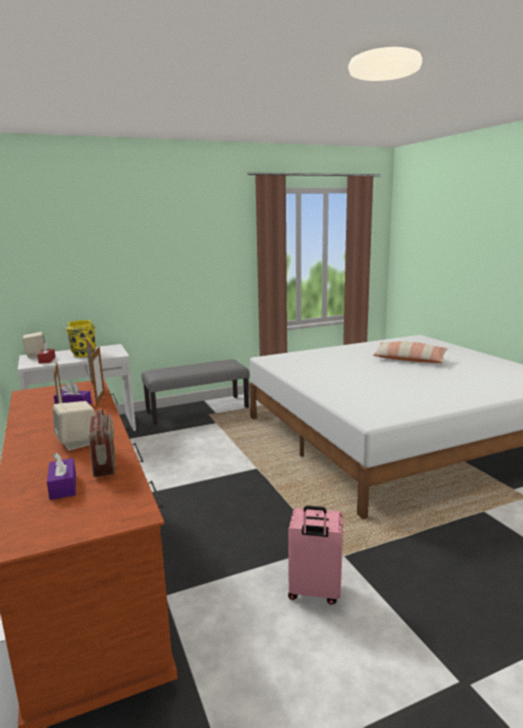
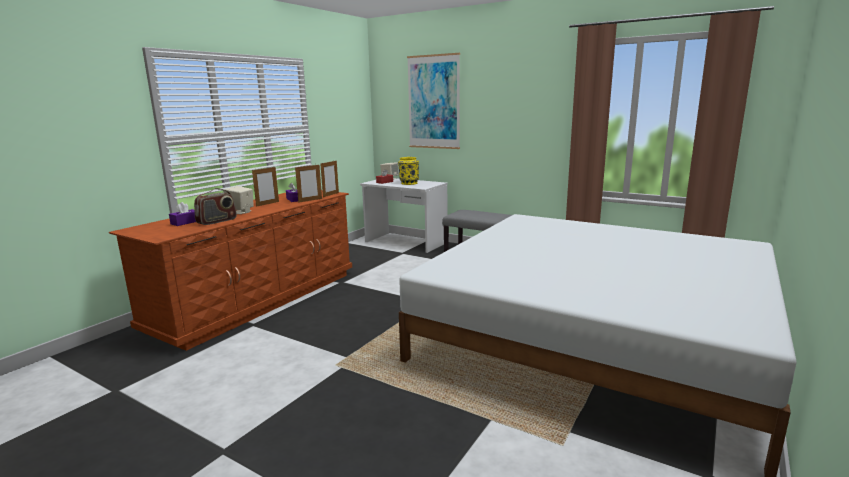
camera: 55 degrees right, 0 degrees up
(90, 249) = (433, 102): none -> picture
(314, 592) = (288, 368): pink suitcase -> none
(409, 360) = (640, 255): pillow -> none

